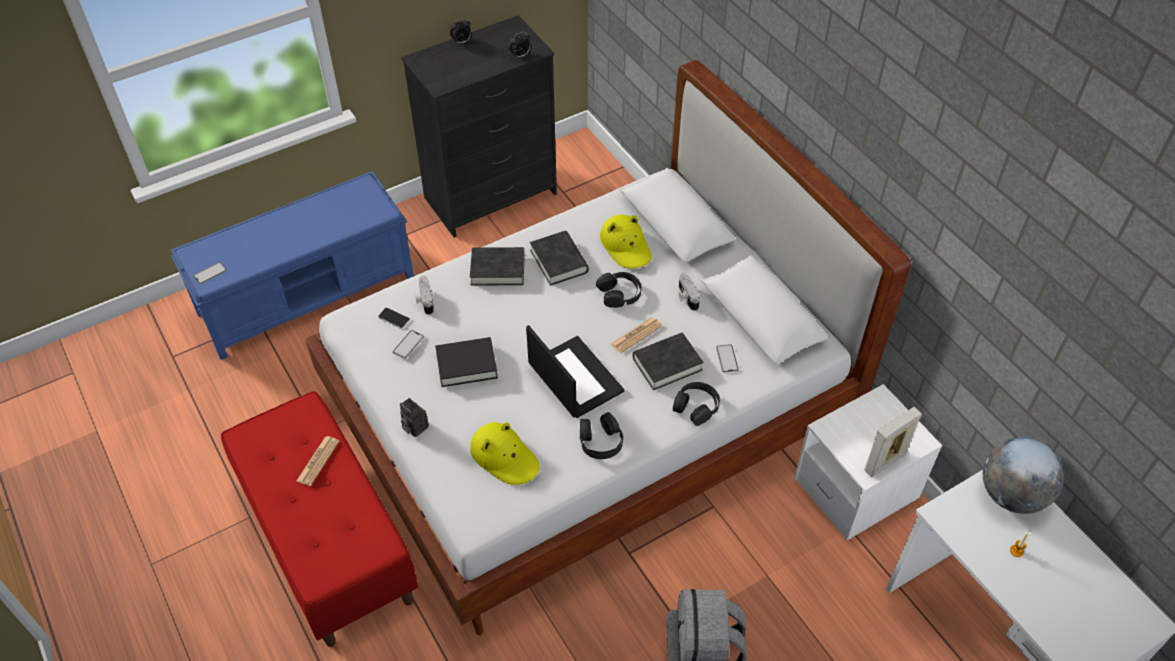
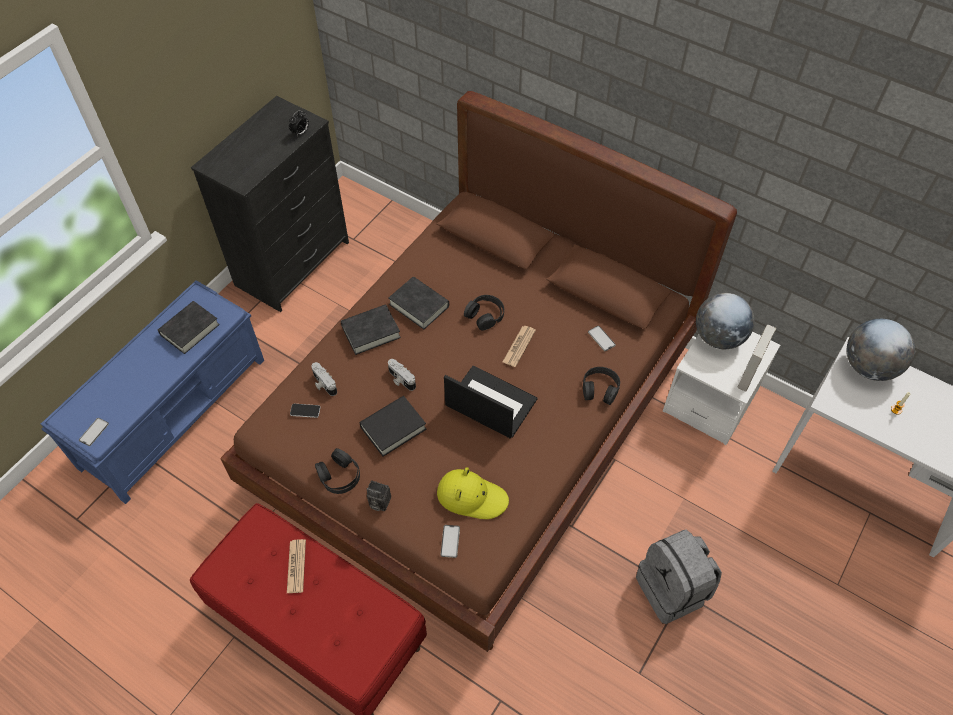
camera: 25 degrees left, 5 degrees up
(408, 344) = (331, 429): phone -> phone (450, 541)
(462, 42) = (239, 136): alarm clock -> none
(588, 415) = (477, 423): white bed -> brown bed
(600, 441) = (542, 449): black headphones -> black headphones (339, 475)
(626, 246) = (467, 272): yellow hat -> none
(667, 364) = (557, 362): black book -> black book (190, 330)
(686, 297) = (540, 298): camera -> camera (400, 379)
(874, 411) = (718, 337): none -> globe

